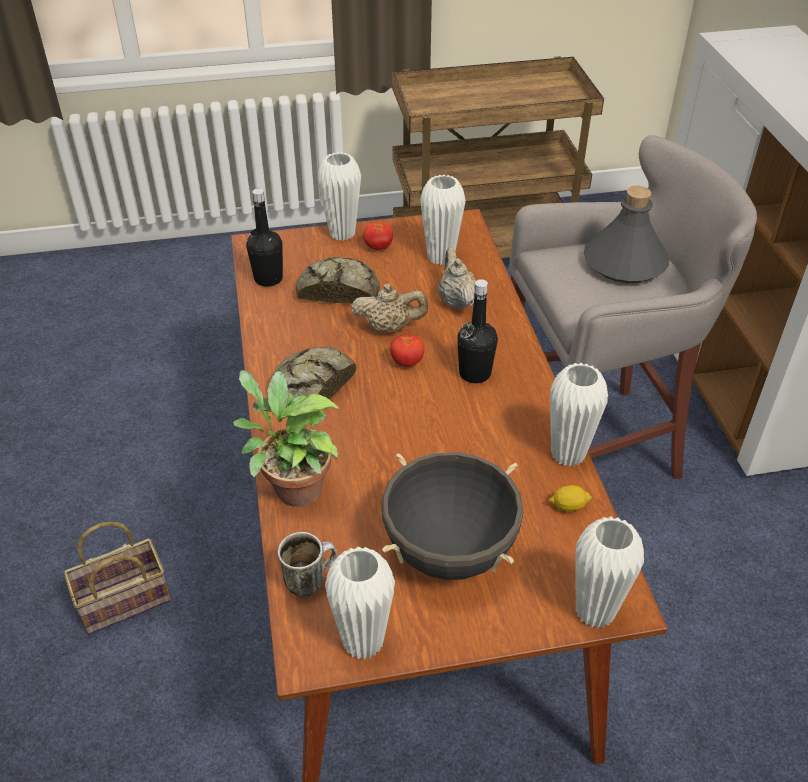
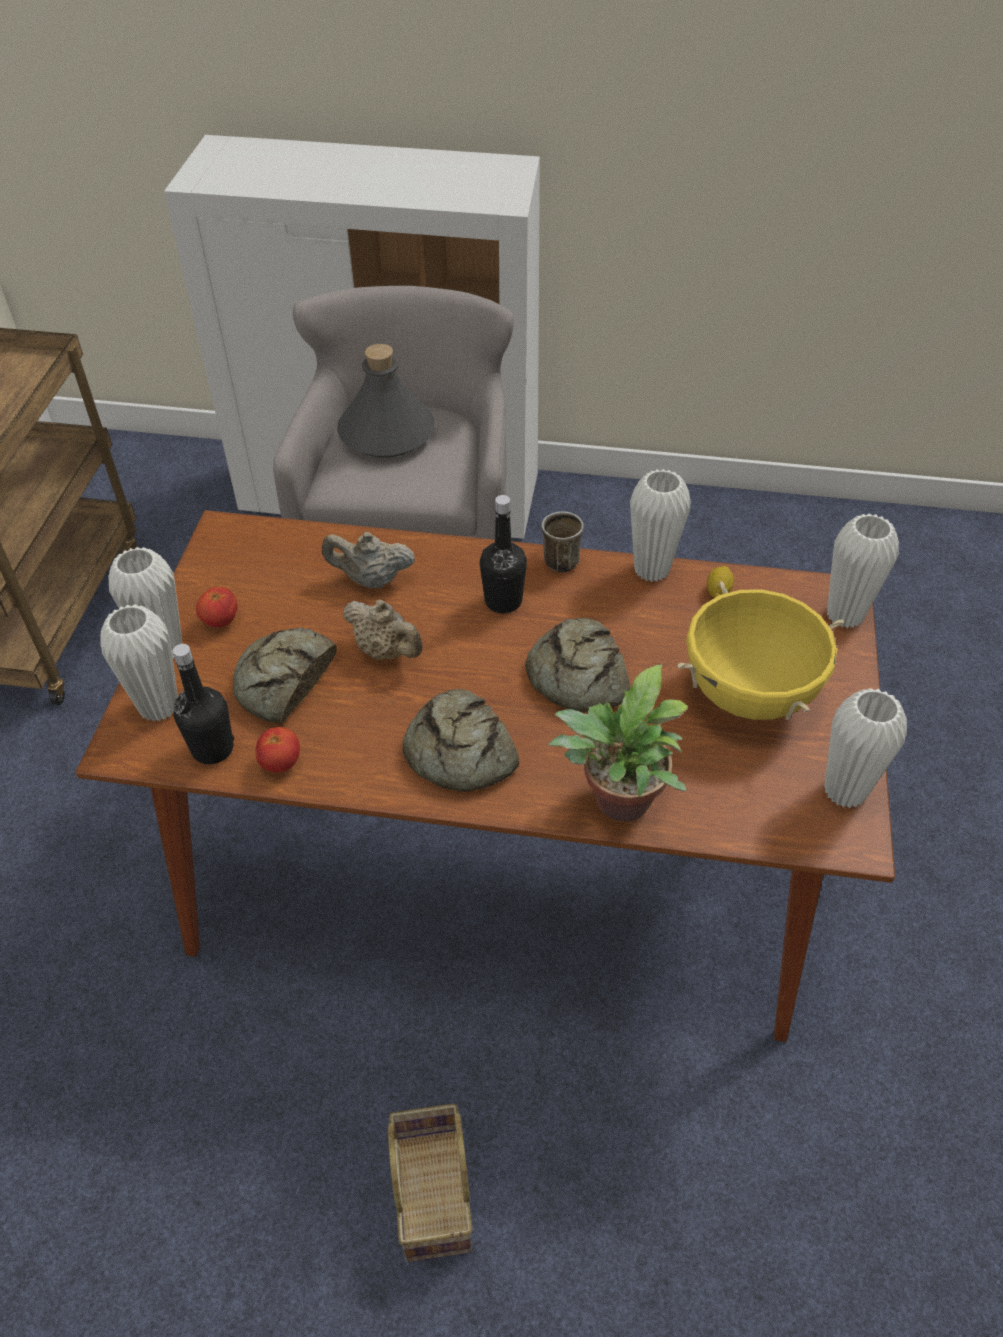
camera: 70 degrees left, 5 degrees up
(310, 579) = (755, 817): mug -> mug (558, 558)
(389, 327) = (386, 651): beige teapot -> beige teapot turned 105 degrees clockwise
(407, 362) = (456, 652): tomato -> tomato (280, 763)
(416, 434) = (577, 676): none -> bread
(440, 257) = (280, 570): white vase -> white vase (159, 707)
(450, 551) = (749, 694): black cooking pot -> yellow cooking pot

